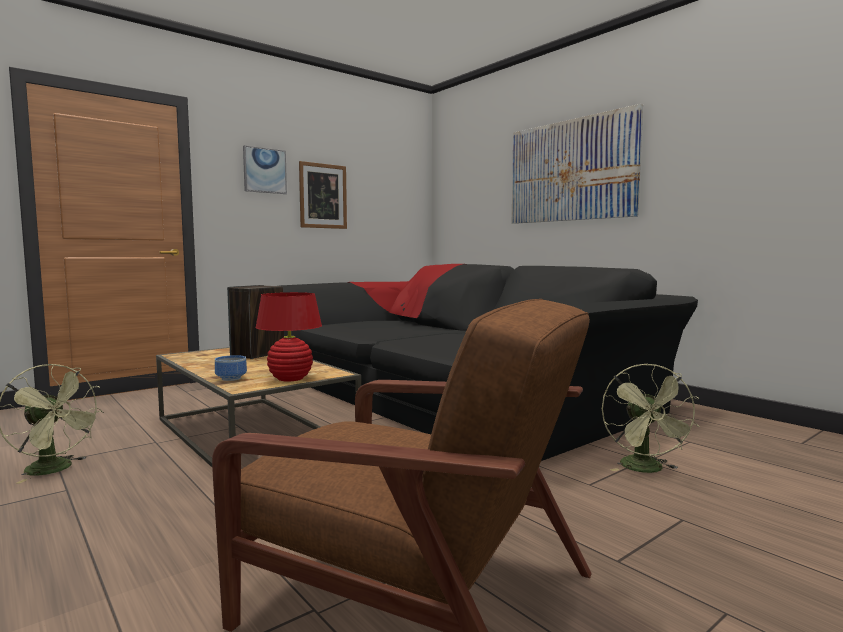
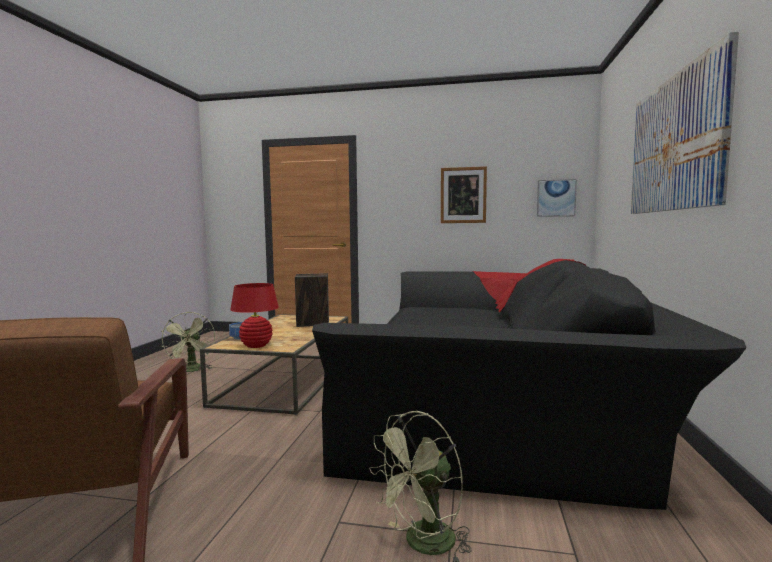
camera: 50 degrees right, 0 degrees up
(264, 170) = (411, 179): picture -> picture (556, 198)

